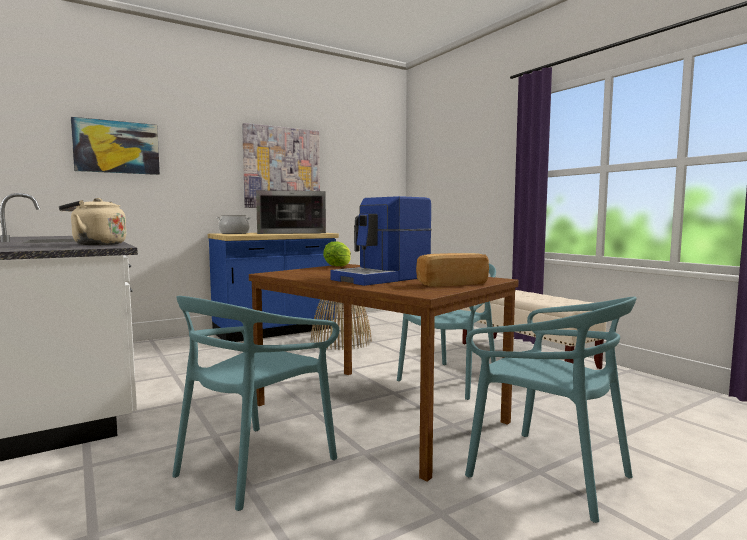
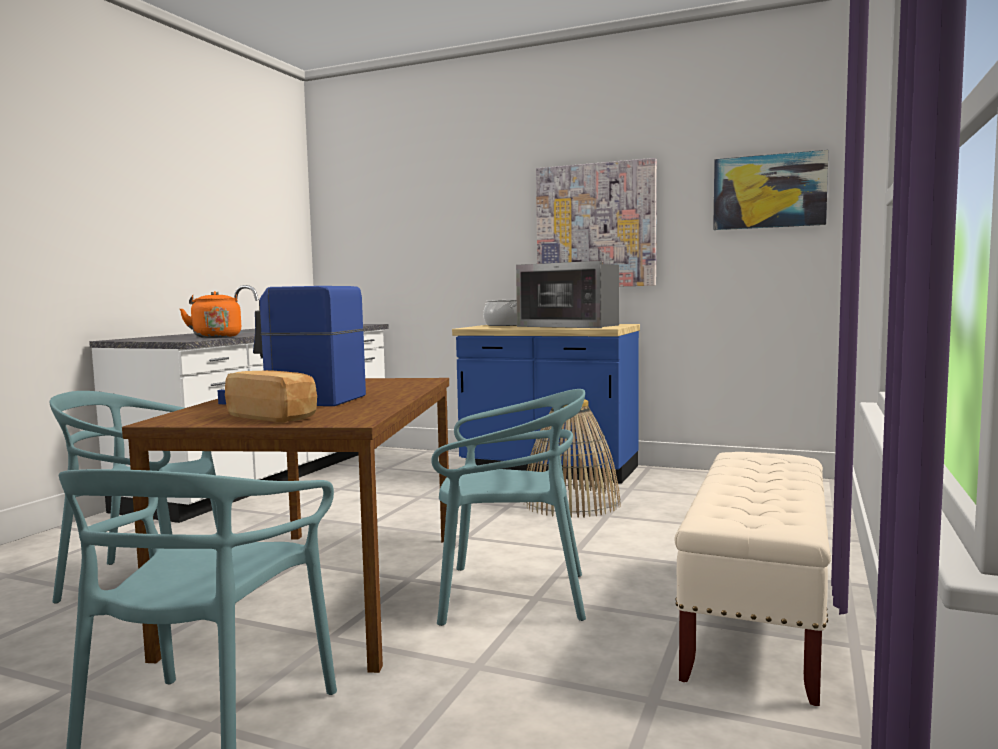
camera: 55 degrees right, 0 degrees up
(96, 244) = (216, 337): beige kettle -> orange kettle
(117, 147) = (400, 223): picture -> picture (769, 191)
(337, 266) = (406, 379): lettuce -> none

